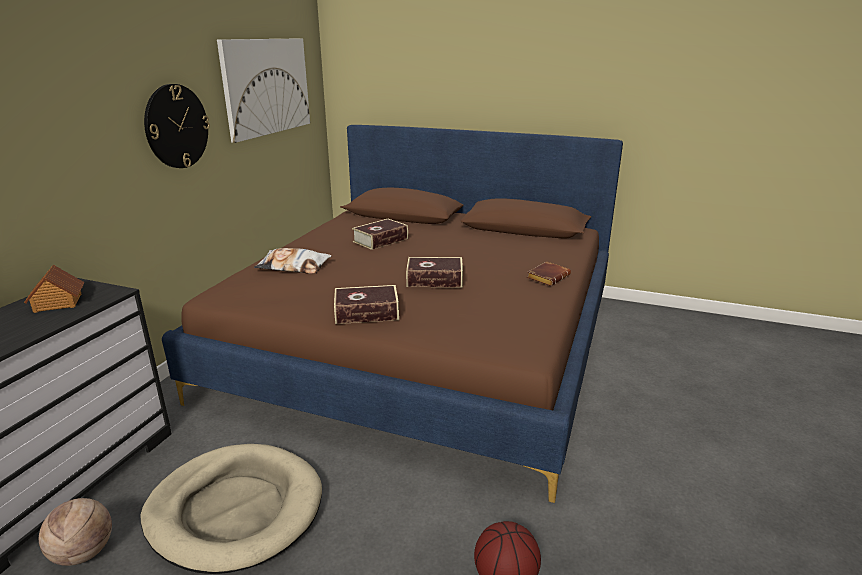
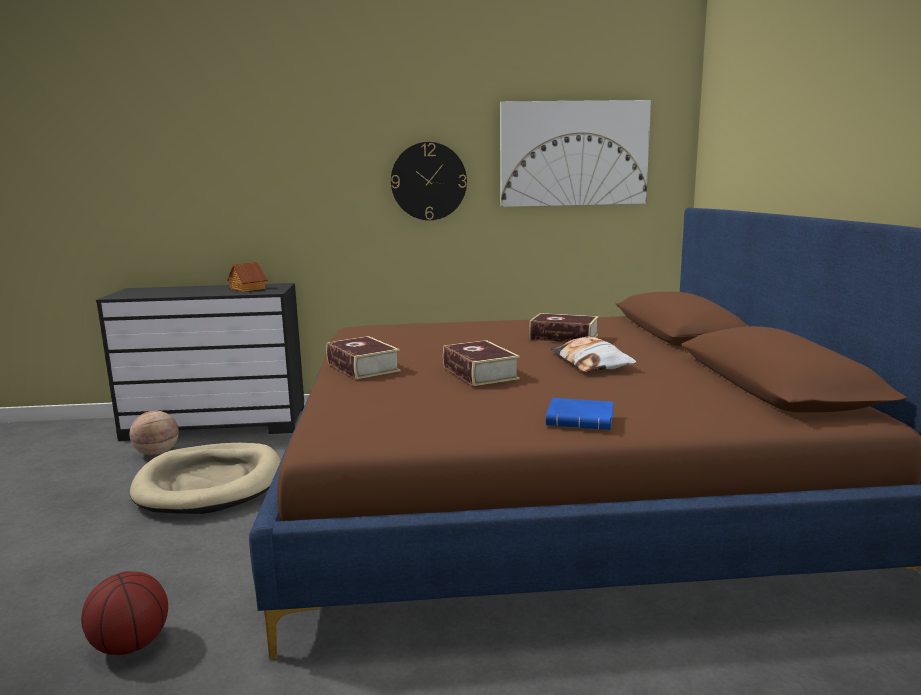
camera: 65 degrees right, 10 degrees down
(293, 267) = (442, 330): pillow -> pillow (591, 363)
(547, 277) = (582, 420): brown book -> blue book

